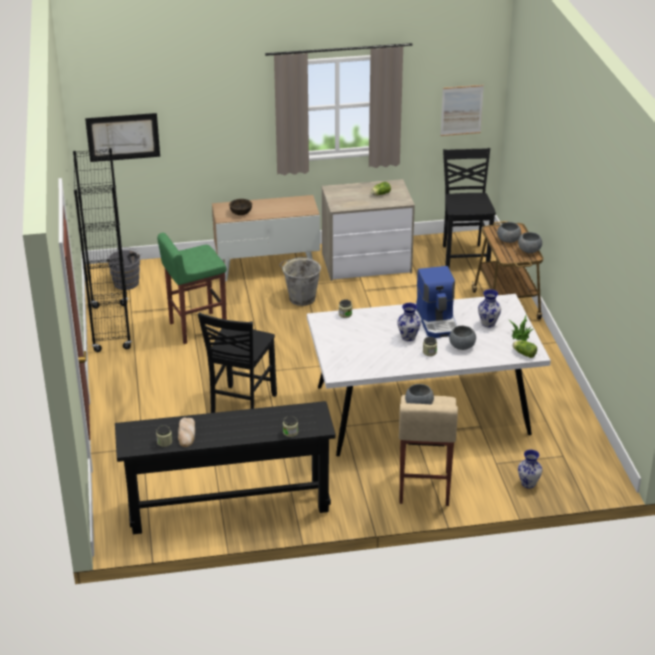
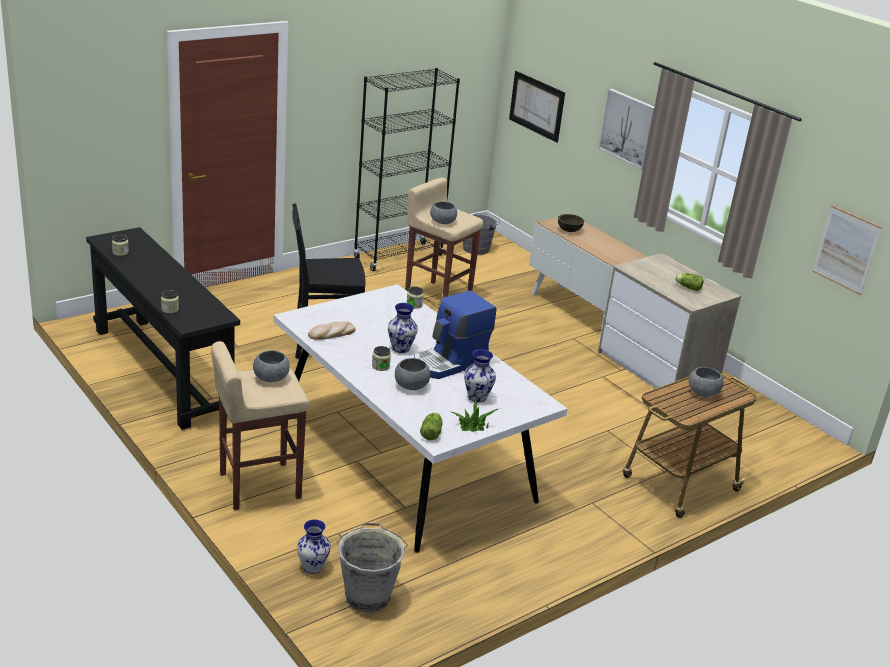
camera: 60 degrees right, 5 degrees down
(186, 434) = (139, 260): bread -> bread (331, 333)
(197, 327) = (437, 296): green stool -> beige stool
(239, 112) = (628, 128): none -> picture
(301, 298) = (546, 341): grey bucket -> grey bucket (368, 595)
(464, 257) = (750, 433): black chair -> none
(529, 250) = (695, 411): grey bowl -> grey bowl (442, 222)

